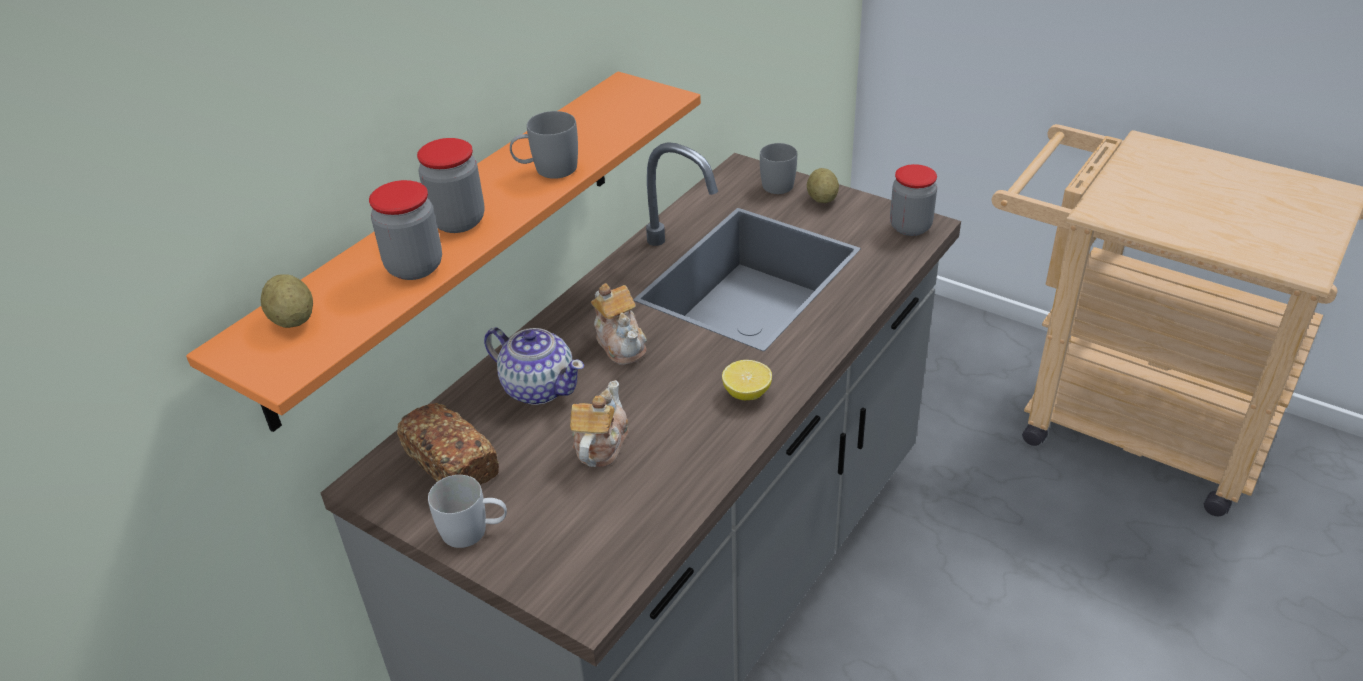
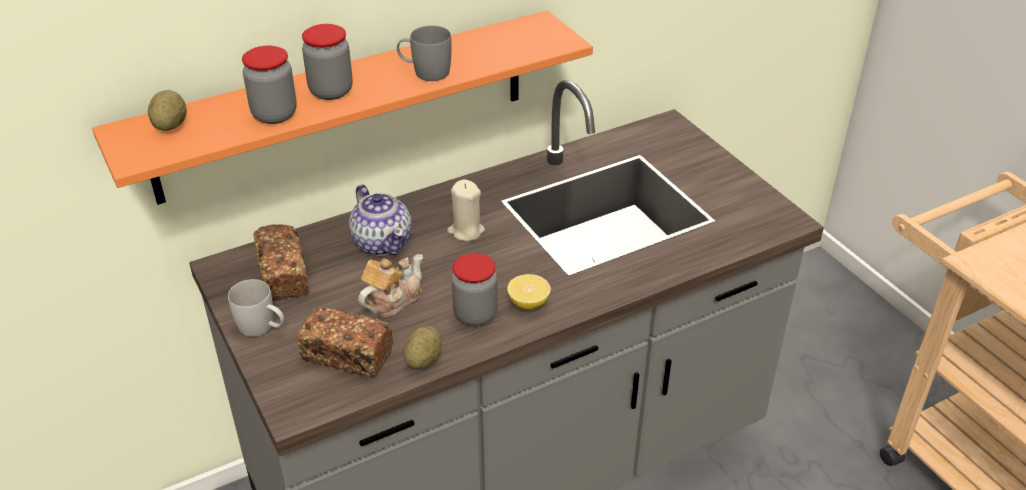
camera: 25 degrees right, 0 degrees up
(597, 522) = (347, 355): none -> bread
(621, 343) = (466, 231): teapot -> beige candle
(776, 182) = (689, 144): grey mug -> none
(822, 199) = (716, 170): potato -> potato (423, 359)
(910, 227) = (773, 217): jar -> jar (475, 314)

